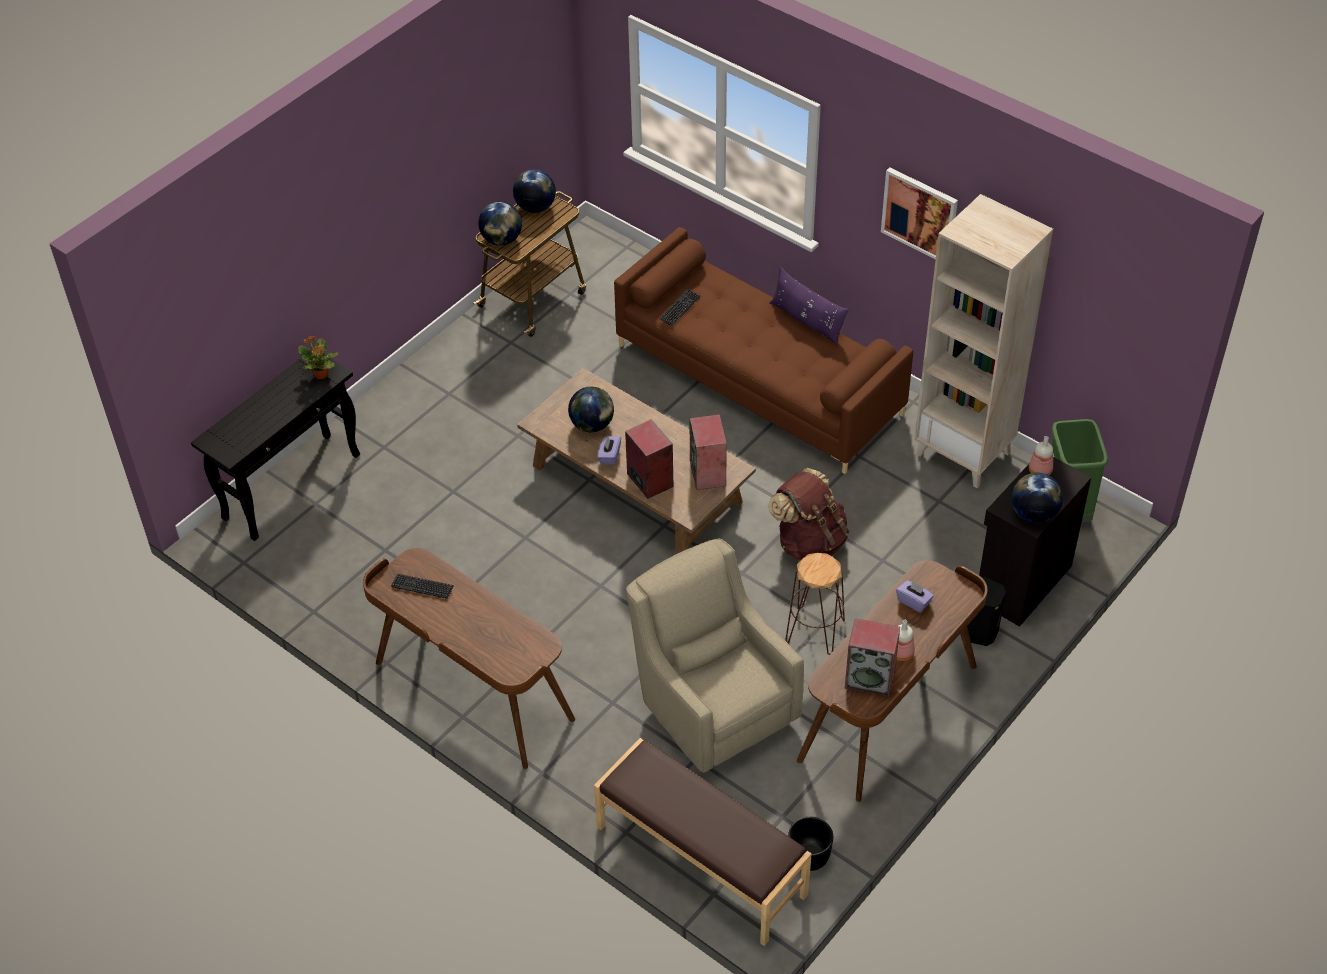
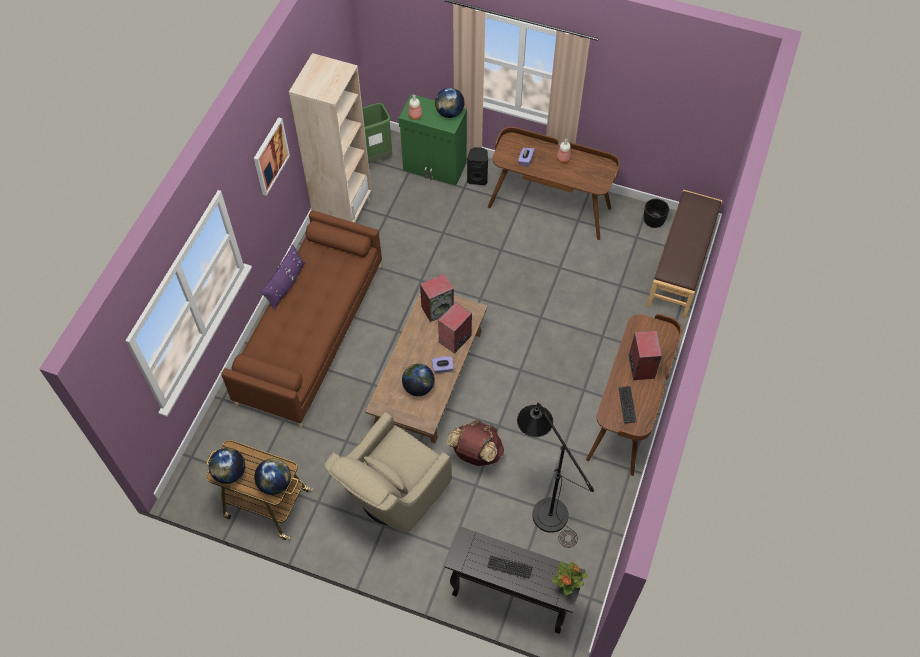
camera: 110 degrees left, 10 degrees up
(321, 375) = (471, 547): potted plant -> potted plant (567, 584)
(386, 552) = (544, 507): none -> black floor lamp
(680, 308) = (294, 362): keyboard -> keyboard (510, 567)
(712, 706) = (581, 287): beige armchair -> beige armchair (391, 496)
(809, 541) = (442, 271): brown backpack -> brown backpack (475, 453)
(815, 630) = (508, 252): brown stool -> none
(870, 678) = (586, 168): speaker -> speaker (640, 366)
(1021, 583) = (434, 167): black cabinet -> green cabinet

